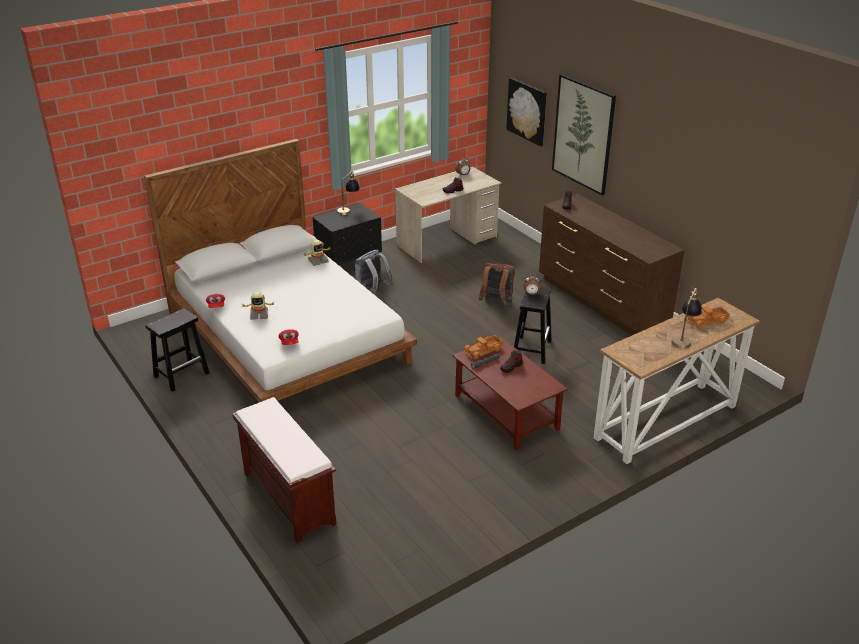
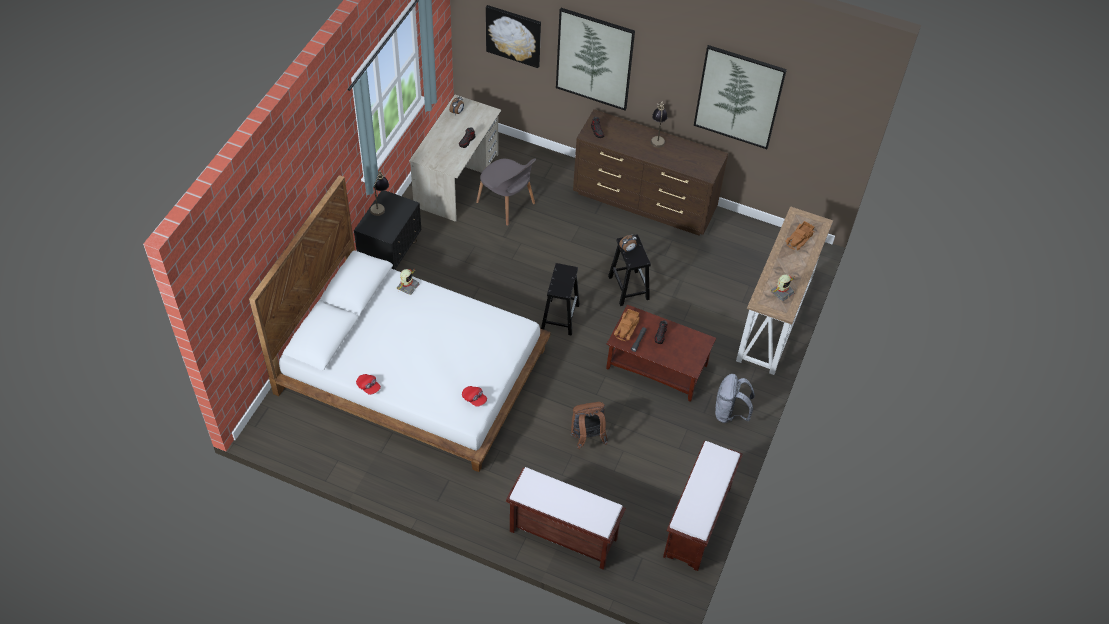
camera: 35 degrees left, 20 degrees up
(182, 374) = (361, 460): black stool -> black stool (560, 316)
(259, 314) = (418, 379): toy robot -> toy robot (781, 292)
(372, 293) = (443, 282): grey backpack -> grey backpack (730, 413)
(430, 549) = (697, 523): none -> brown bench
(474, 266) = (506, 204): none -> grey chair
(496, 305) = (562, 246): brown backpack -> brown backpack (587, 437)
(684, 339) = (796, 267): table lamp -> table lamp (657, 137)
(699, 176) = (738, 97): none -> picture

